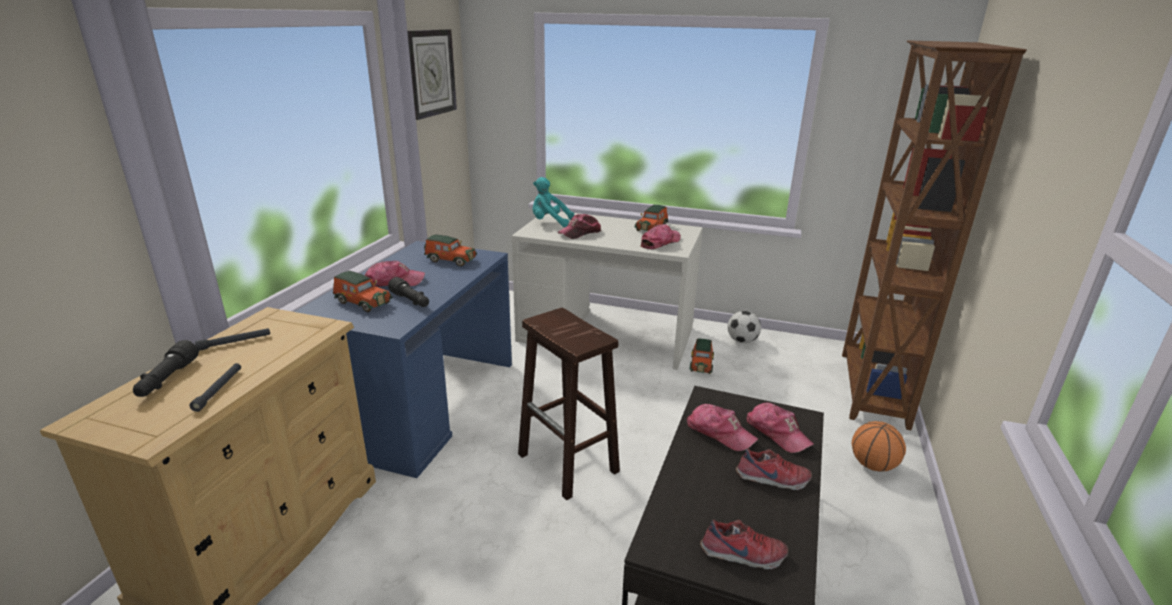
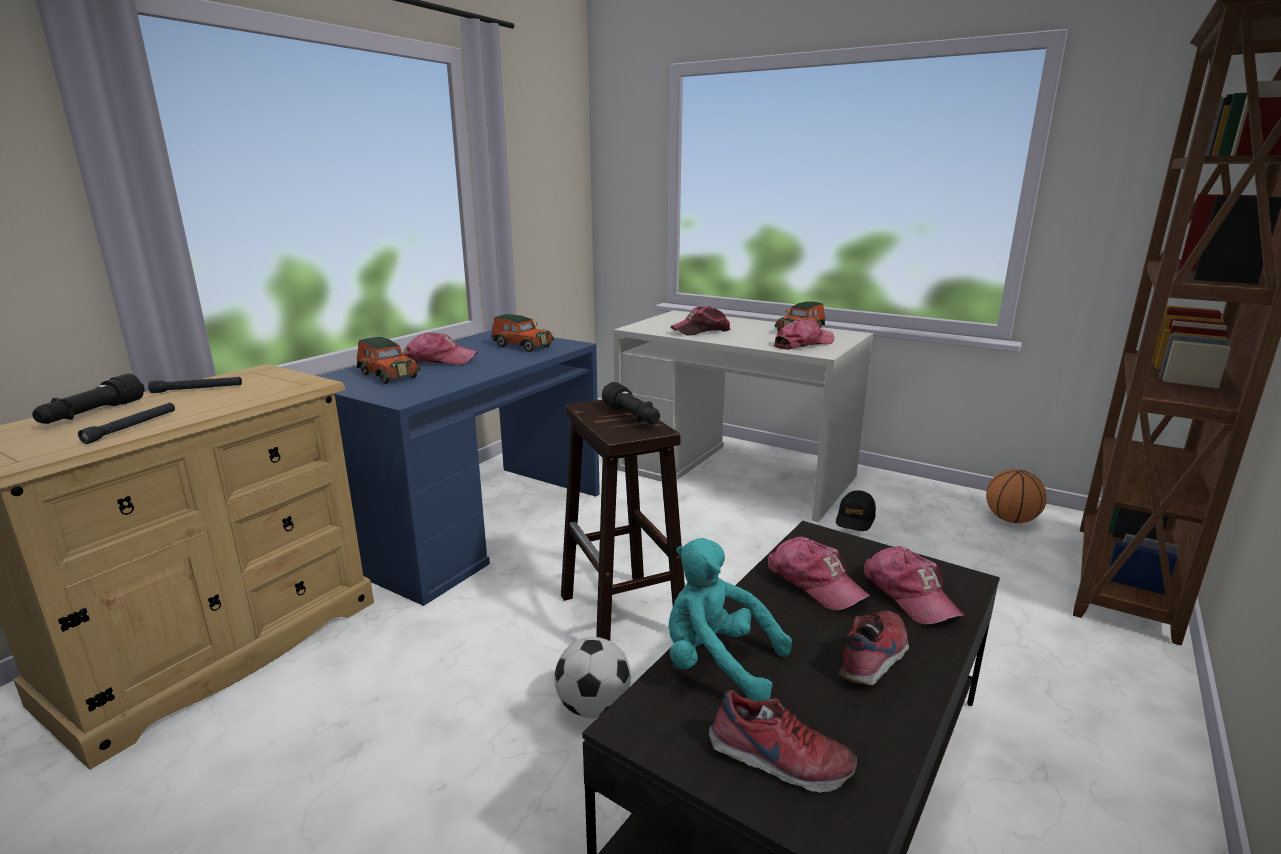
camera: 15 degrees right, 5 degrees down
(411, 301) = (443, 377): black flashlight -> black flashlight (632, 417)
(430, 73) = (540, 137): wall clock -> none
(549, 223) = (669, 321): turquoise plush toy -> turquoise plush toy (716, 664)
(701, 364) = (855, 519): toy car -> black cap
(742, 341) = (925, 497): football -> football (593, 707)
(772, 479) = (875, 657): shoe -> shoe turned 75 degrees counterclockwise
(872, 465) = (1099, 687): basketball -> basketball (1010, 520)

